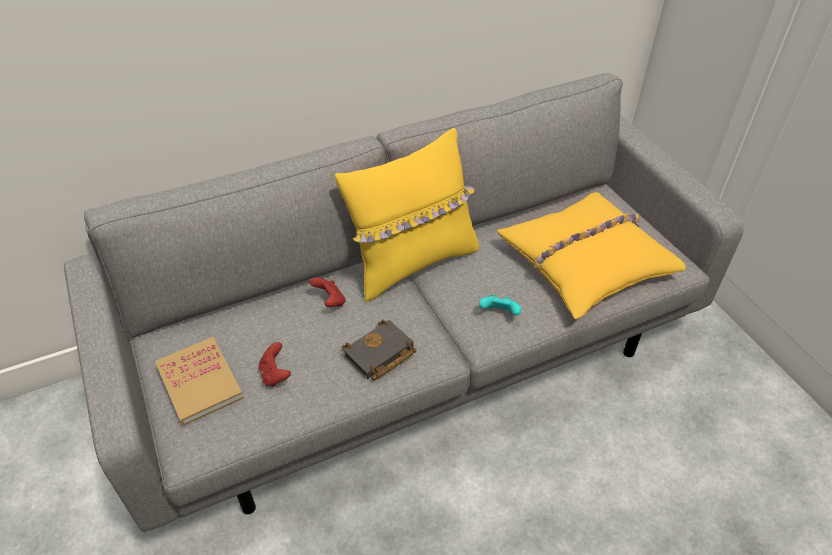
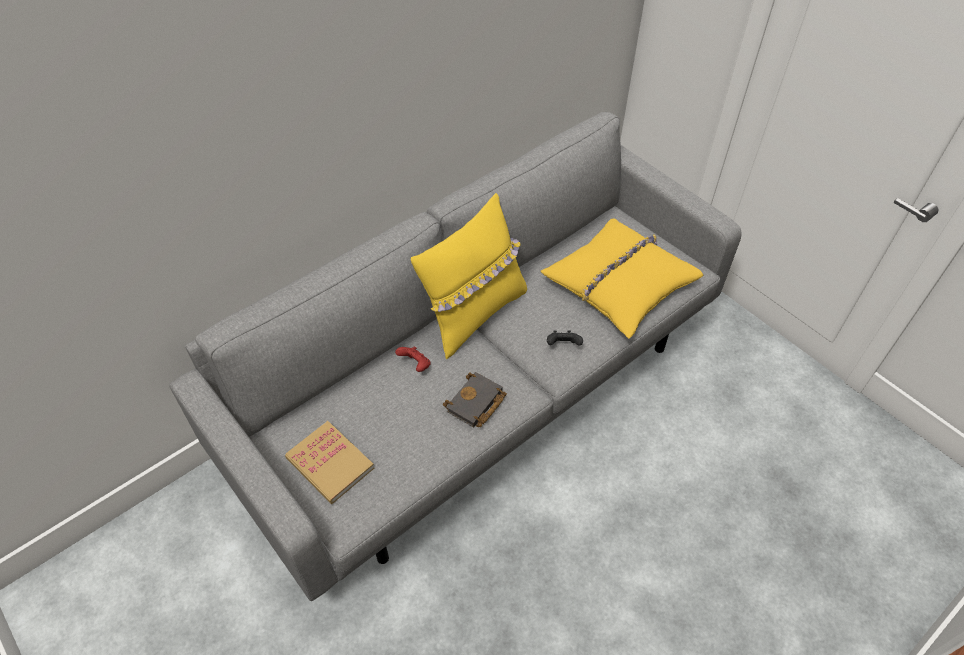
camera: 15 degrees left, 5 degrees up
(275, 374) = (393, 441): red game controller -> none
(499, 313) = (563, 345): turquoise game controller -> black game controller

